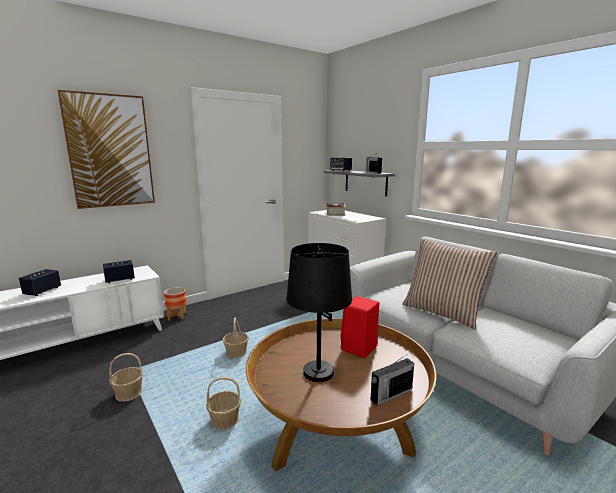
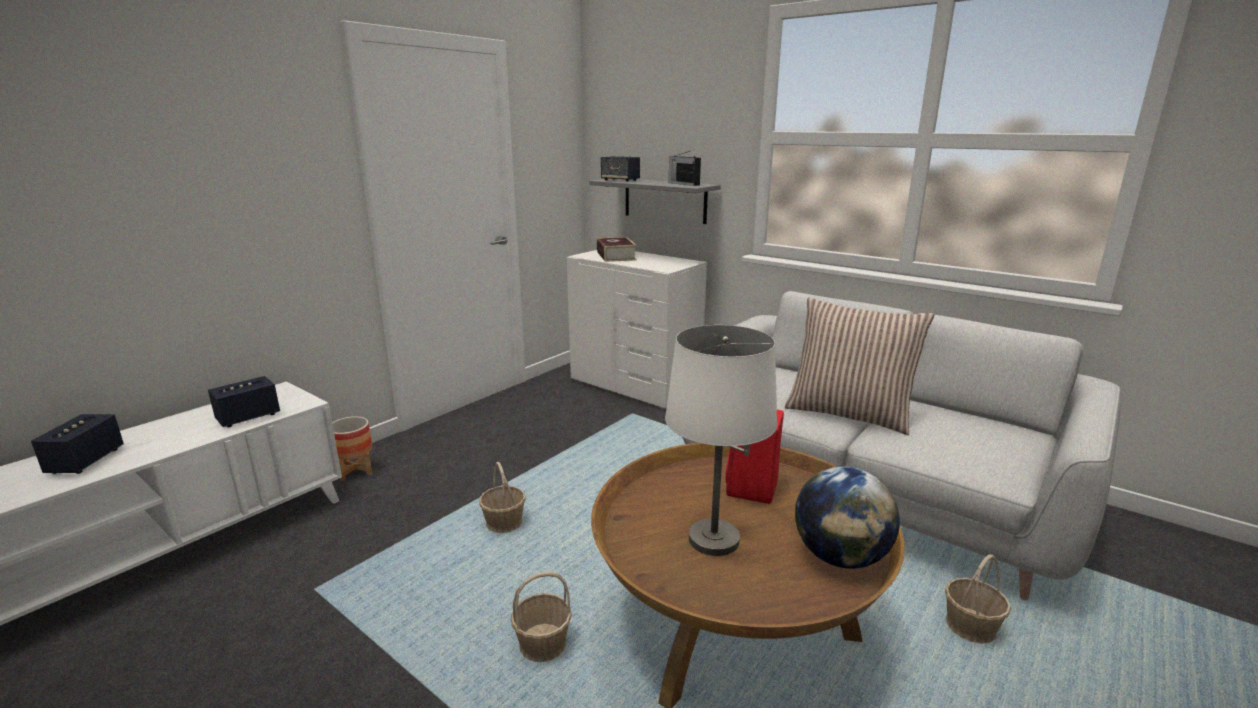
camera: 15 degrees left, 5 degrees up
(110, 151) = (190, 156): picture -> none
(128, 393) = (335, 631): basket -> basket (969, 627)
(318, 373) = (713, 540): black table lamp -> white table lamp
(390, 395) = (840, 557): radio -> globe

